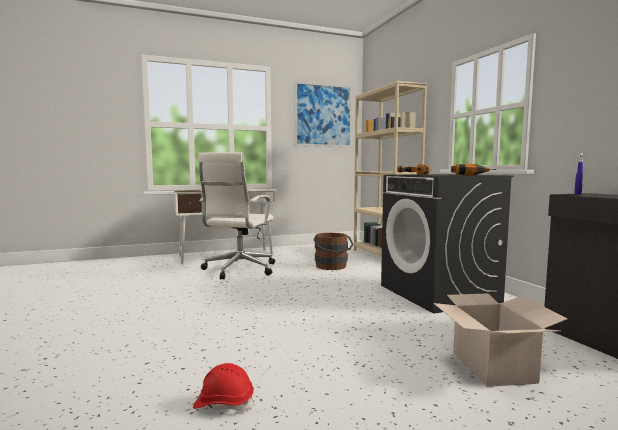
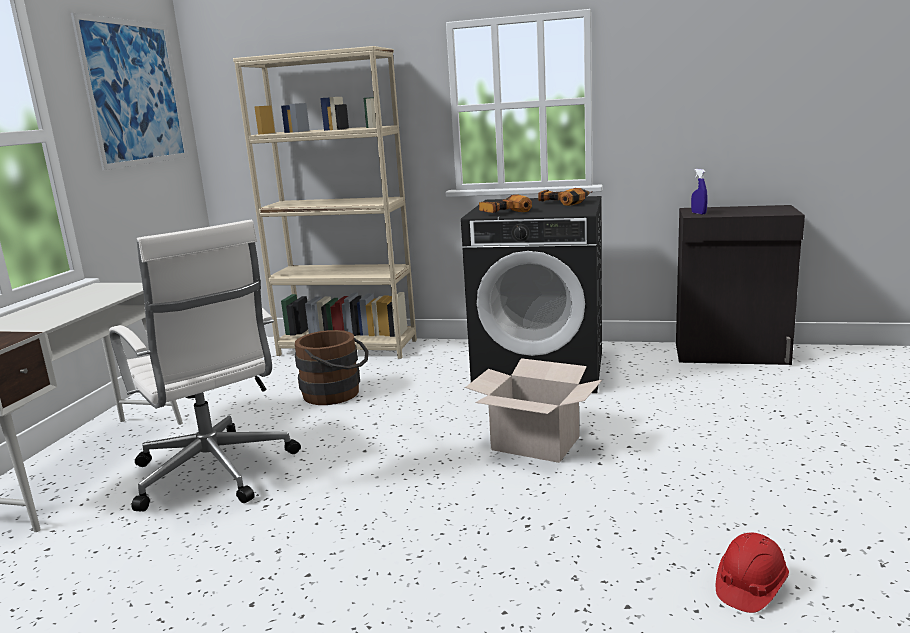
camera: 55 degrees left, 10 degrees up
(493, 367) = (746, 414): cardboard box -> cardboard box (536, 443)

